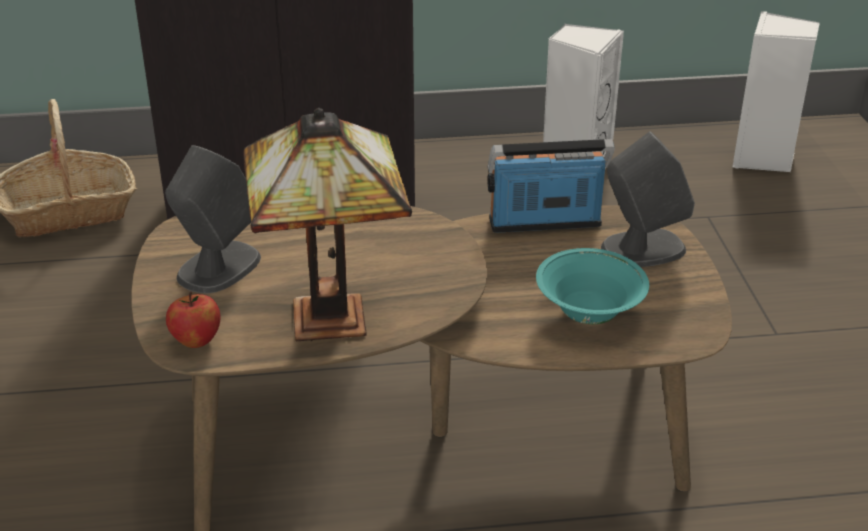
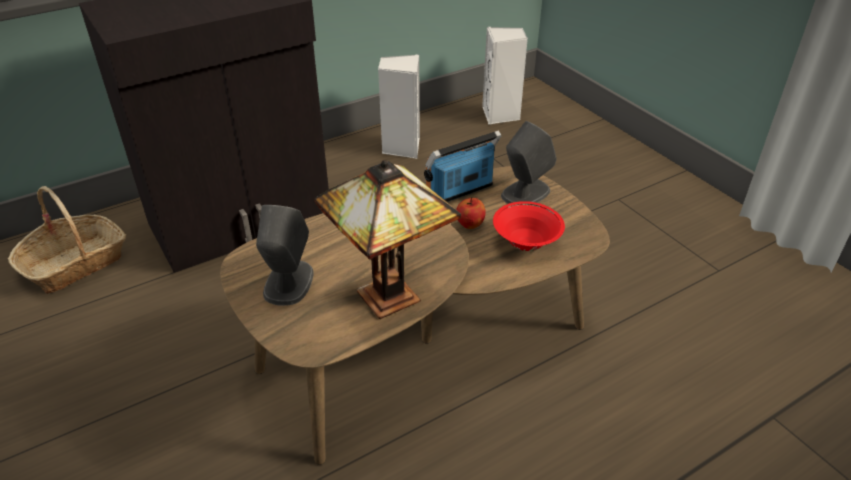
camera: 25 degrees left, 5 degrees up
(196, 341) = (313, 340): apple -> apple (470, 225)
(588, 314) = (525, 244): turquoise bowl -> red bowl

